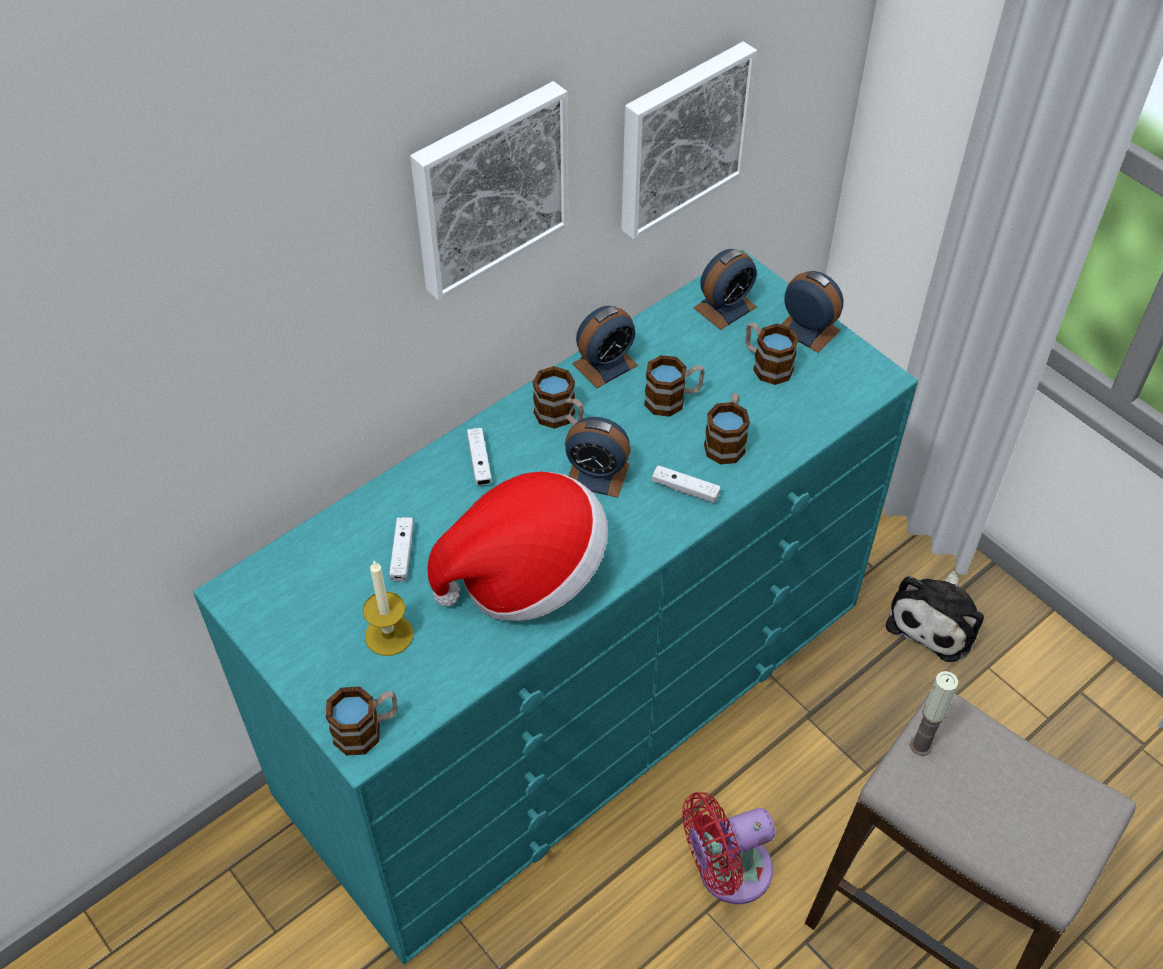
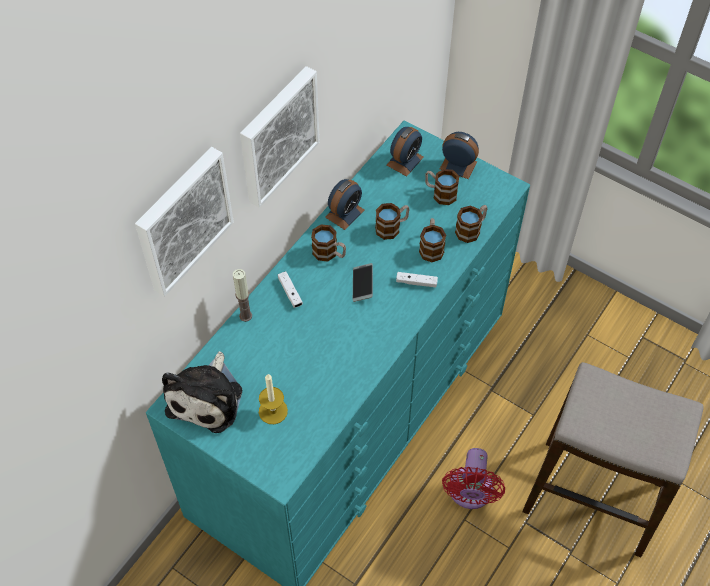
camera: 15 degrees left, 5 degrees up
(367, 729) = (280, 470): mug -> mug (471, 229)
(402, 554) = (263, 360): white game controller -> none
(525, 573) = (340, 355): hat -> none
(597, 475) = (362, 285): alarm clock -> phone
(681, 137) = (368, 70): picture -> picture (182, 219)
(727, 871) = (470, 493): red fan -> red fan turned 45 degrees counterclockwise
(921, 745) = (582, 400): candle -> candle (245, 316)
(936, 620) = (551, 312): plush toy -> plush toy (207, 397)

